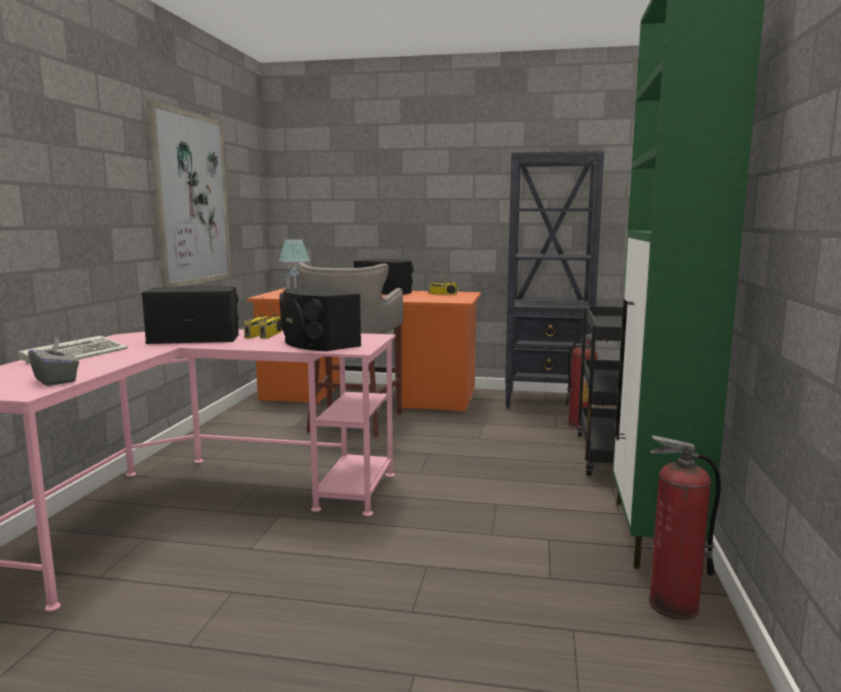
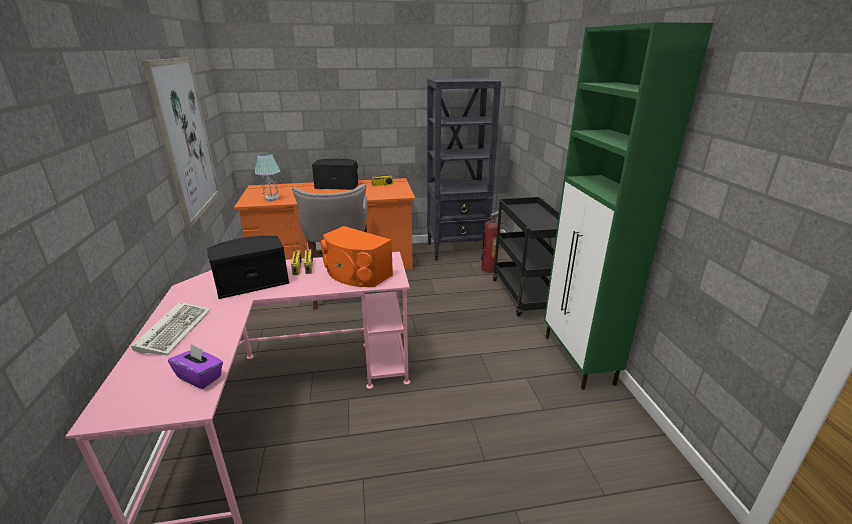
camera: 20 degrees left, 15 degrees up
(56, 380) = (200, 377): grey tissue box -> purple tissue box
(317, 343) = (355, 274): black speaker -> orange speaker
(673, 605) = (614, 413): fire extinguisher -> none

